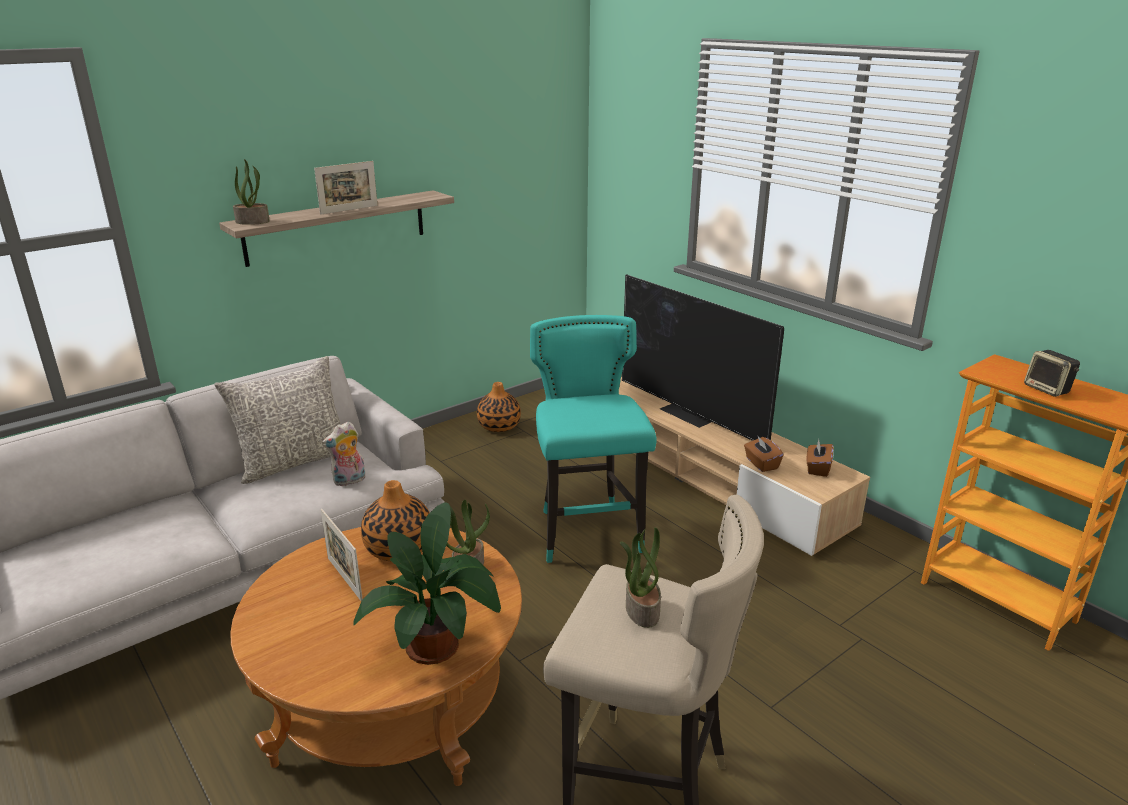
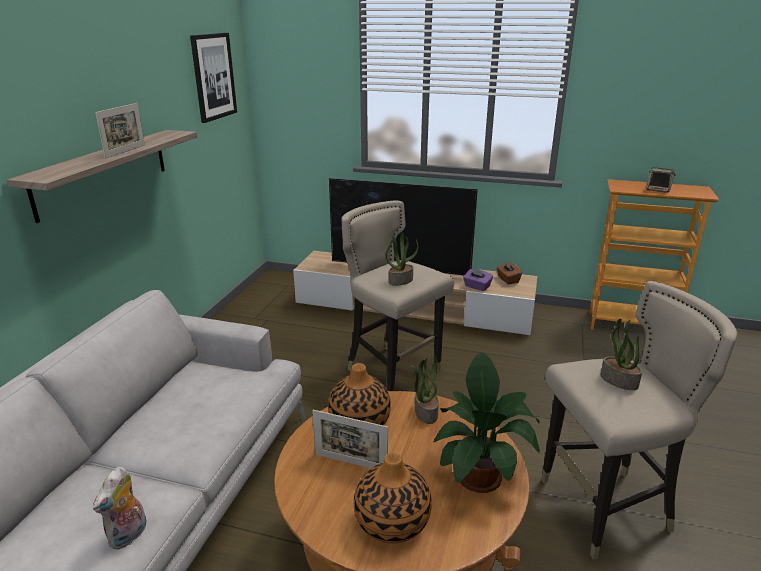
camera: 35 degrees left, 0 degrees up
(253, 221) = (47, 173): potted plant -> potted plant (400, 280)
(294, 461) = (165, 395): grey pillow -> none
(349, 481) = (238, 392): plush toy -> plush toy (129, 536)
(499, 426) = (244, 322): vase -> vase (392, 521)
(522, 134) = (213, 76): none -> picture
(588, 534) = (393, 372): turquoise stool -> beige stool
(761, 464) = (477, 287): brown tissue box -> purple tissue box

